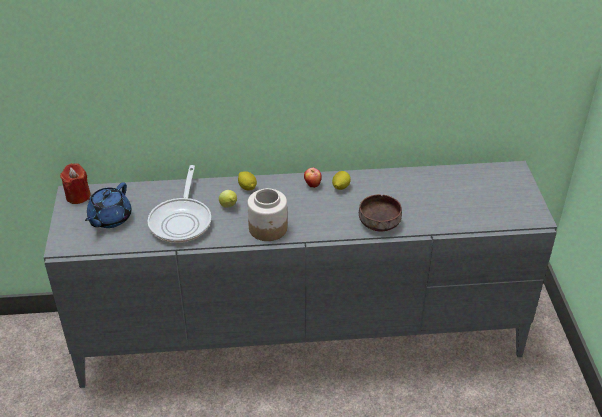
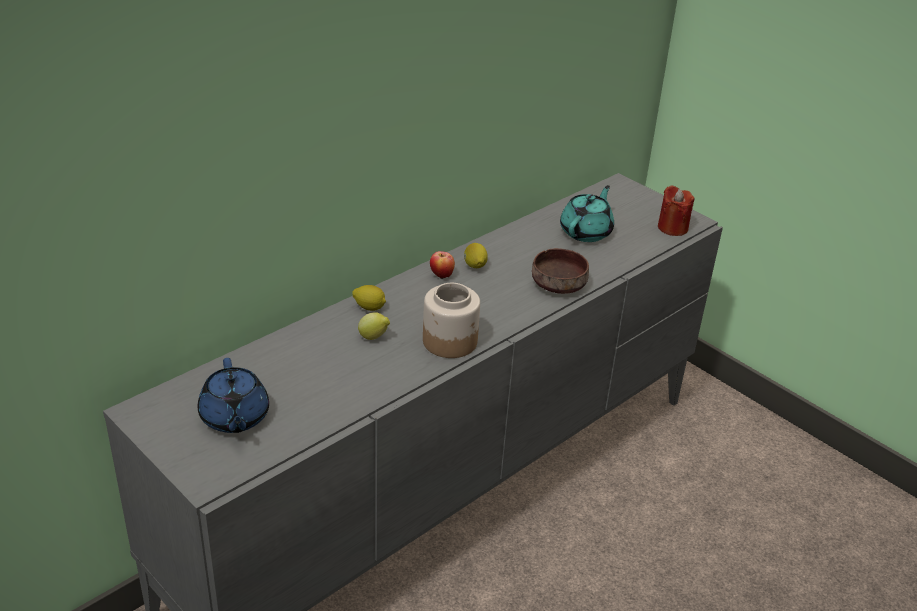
camera: 40 degrees left, 5 degrees down
(78, 196) = (151, 410): red candle -> red candle (672, 228)
(182, 220) = (335, 378): frying pan -> none
(444, 194) = (586, 232): none -> turquoise teapot

